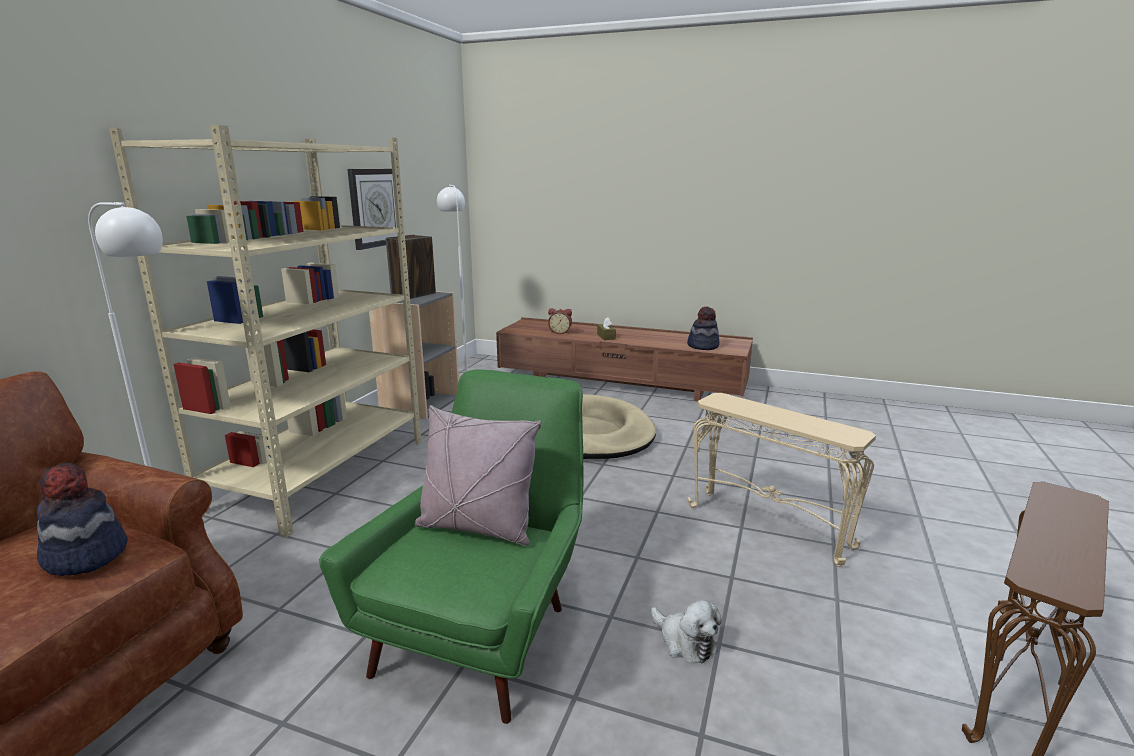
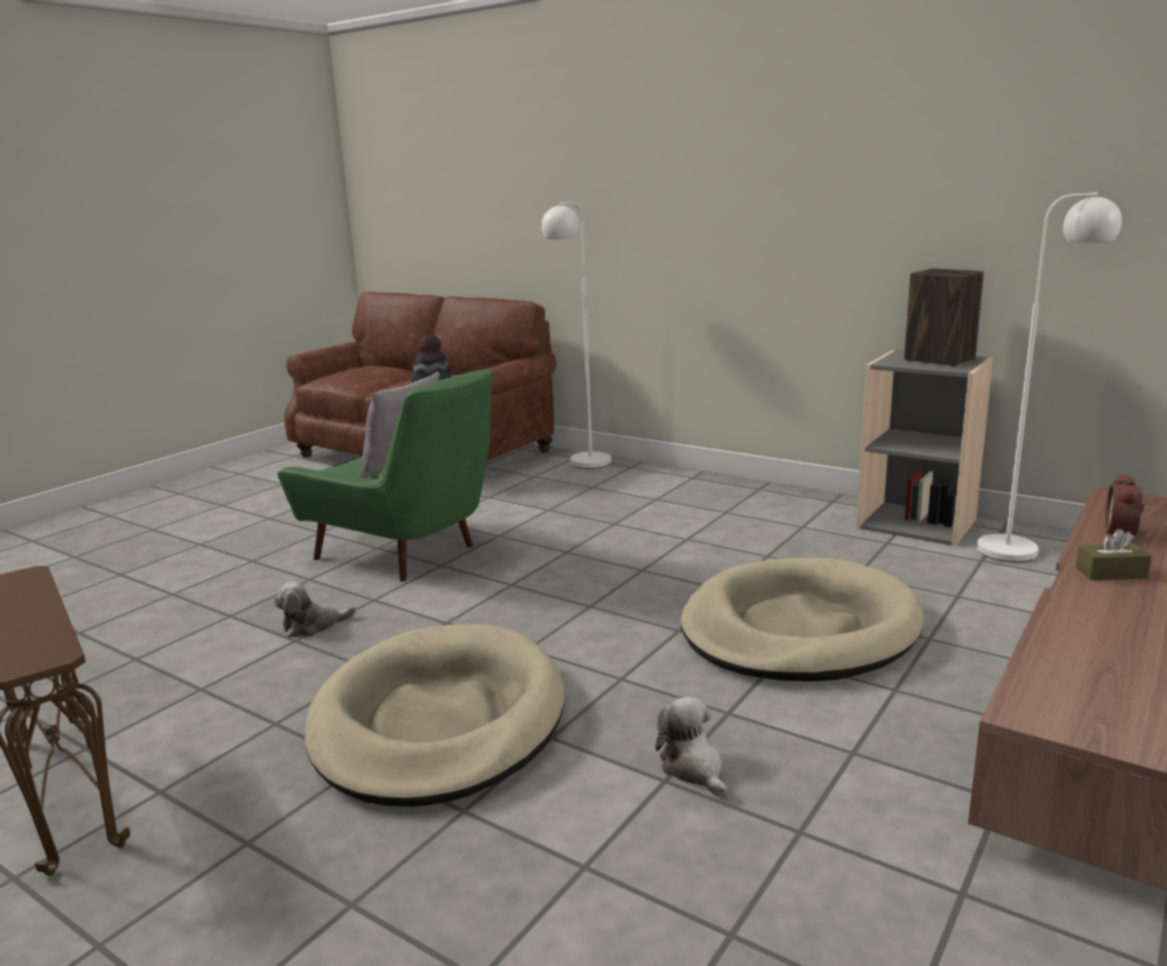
camera: 105 degrees right, 0 degrees up
(320, 474) = (701, 491): beige bookcase -> none
(376, 207) = (957, 224): wall clock -> none
(703, 346) = (1069, 676): hat -> none
(739, 451) = (693, 768): none -> plush toy
(767, 527) = (439, 721): beige side table -> beige dog bed

